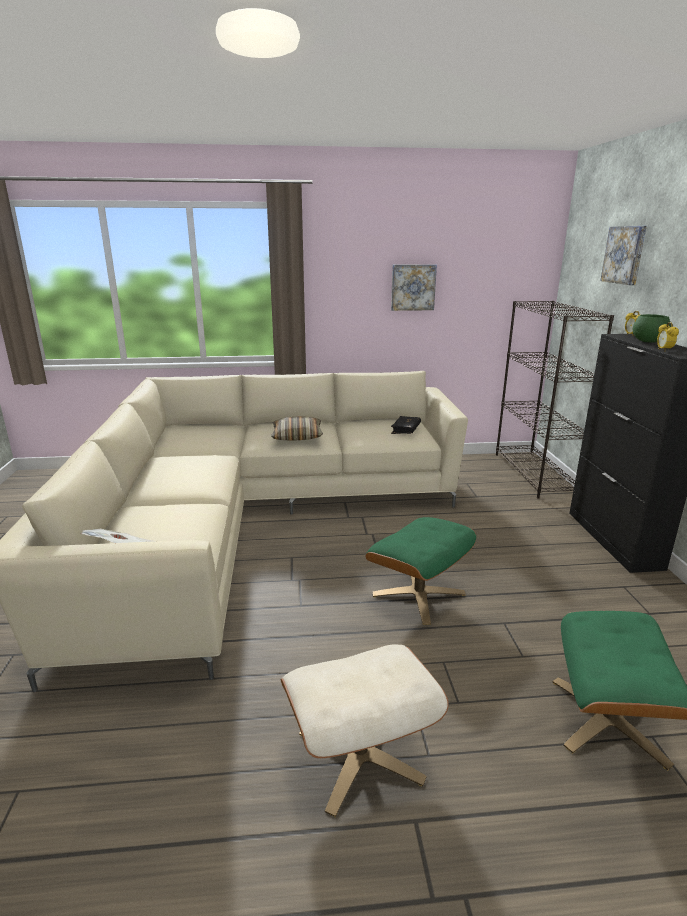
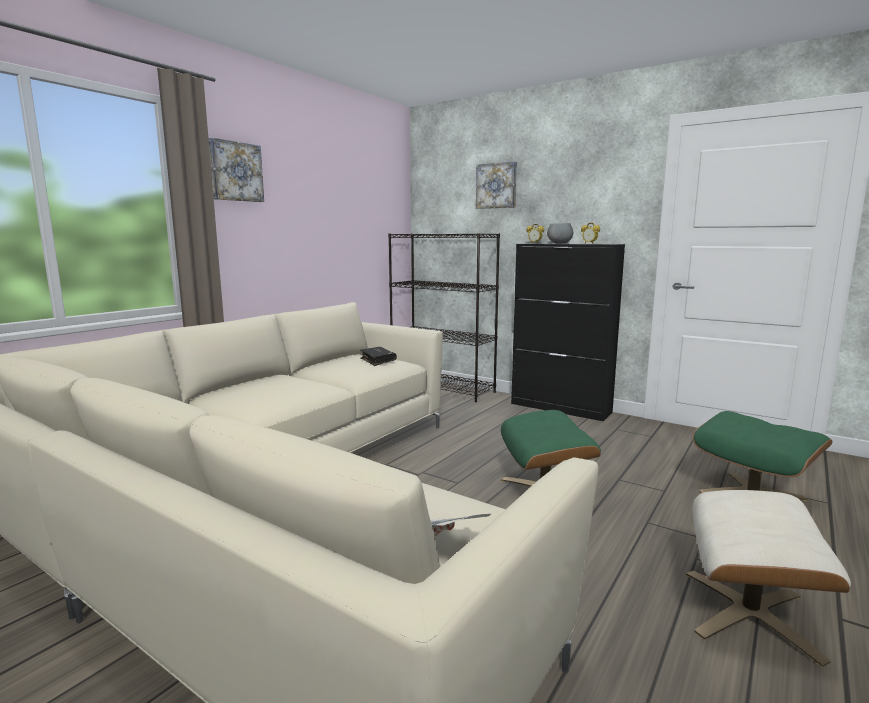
camera: 50 degrees left, 10 degrees down
(297, 436) = (290, 390): pillow -> none
(413, 287) = (312, 217): picture -> picture (235, 171)
(649, 341) = (559, 243): green bowl -> grey bowl

